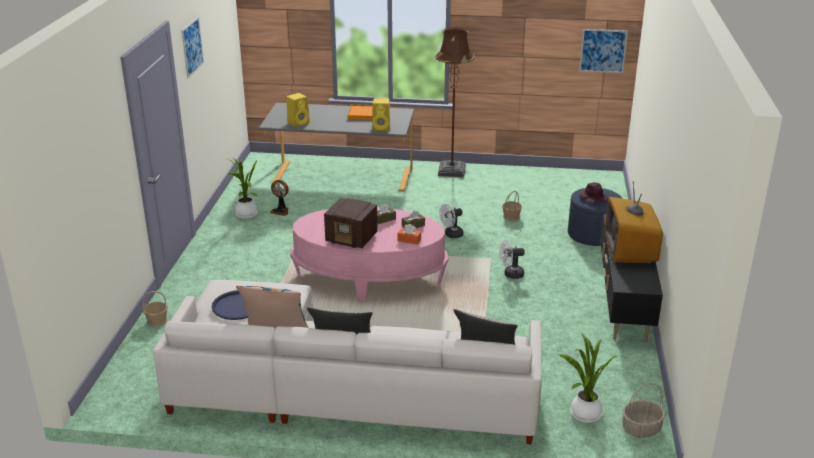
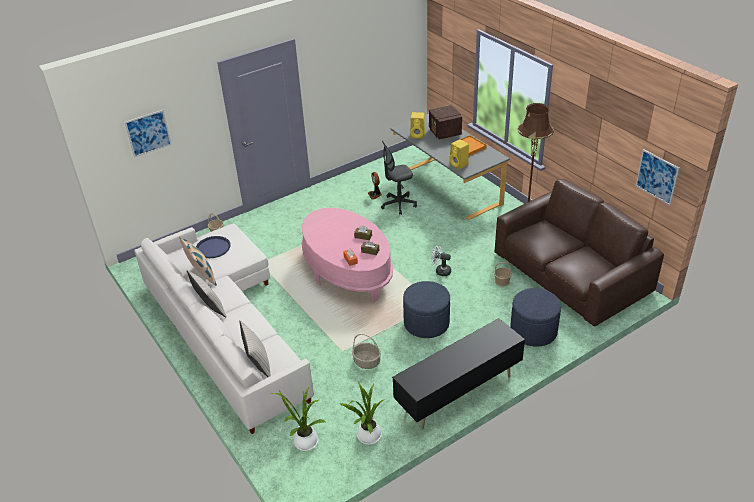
camera: 50 degrees right, 10 degrees up
(192, 47) = (333, 58): picture -> picture (148, 133)
(246, 215) = (353, 187): potted plant -> potted plant (367, 437)
(319, 208) = (398, 205): none -> grey office chair
(352, 239) = (324, 239): radio -> radio (445, 133)
(510, 274) = (426, 323): white fan -> blue ottoman
(547, 188) = (570, 273): none -> brown sofa
(592, 197) = (532, 300): purple hat -> none
(630, 251) = (459, 357): television -> none
(641, 429) = (316, 476): basket -> basket (366, 362)

